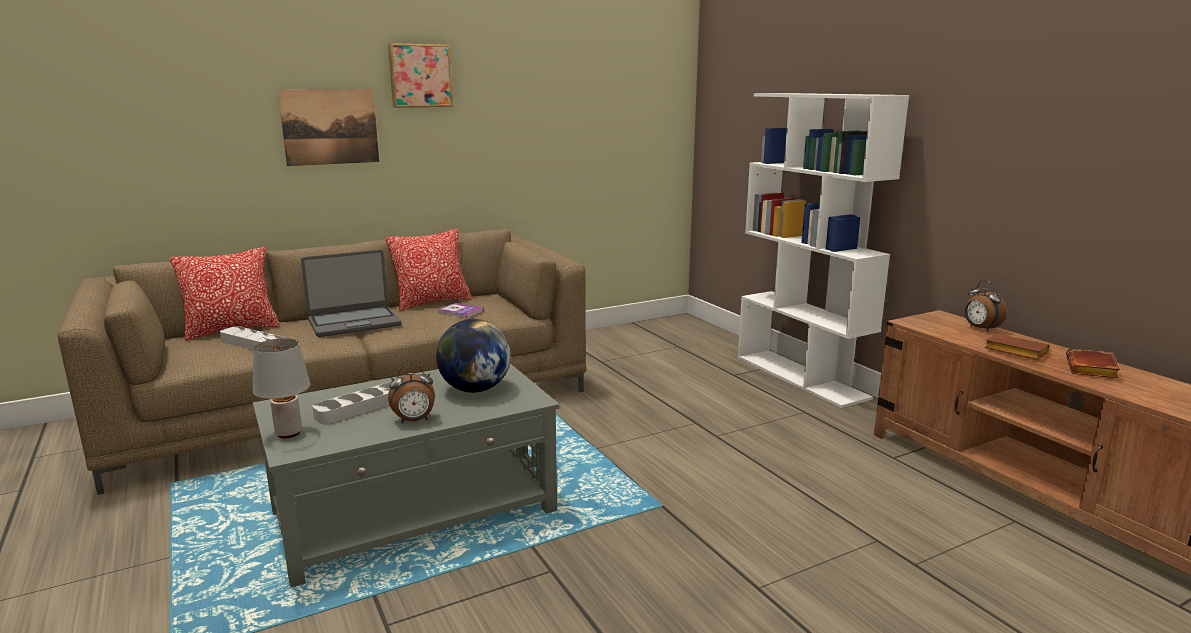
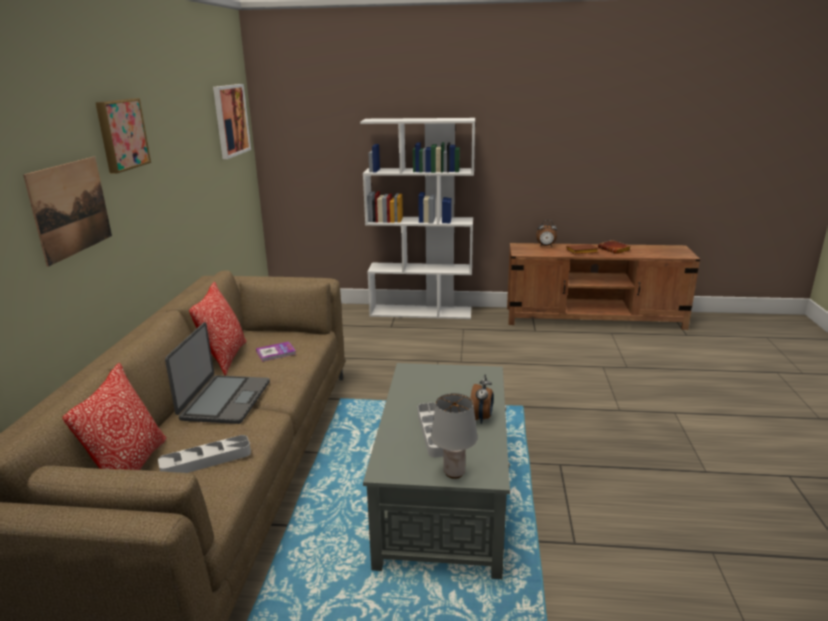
camera: 55 degrees left, 5 degrees up
(475, 389) = (448, 385): globe -> none
(641, 87) = (231, 120): none -> picture

